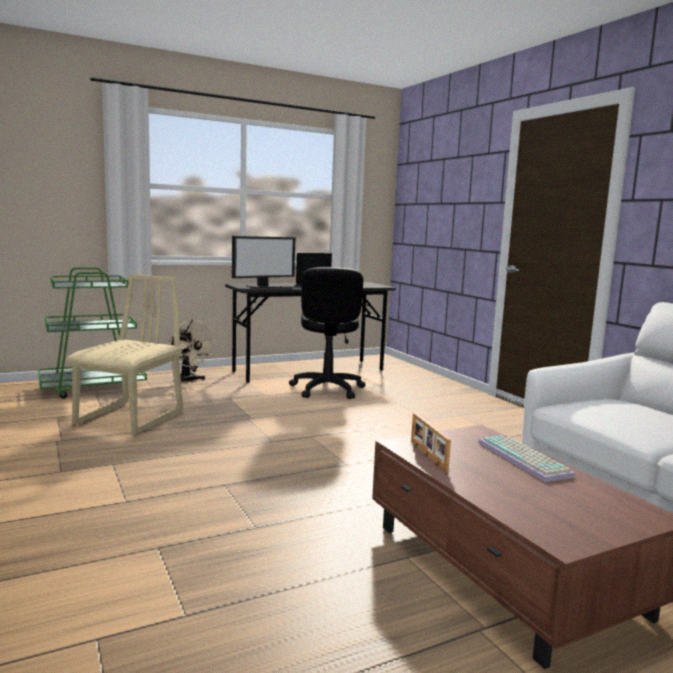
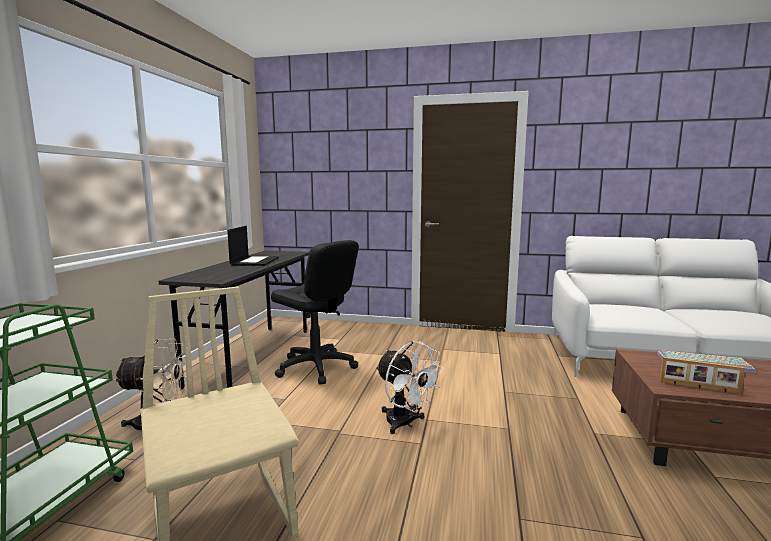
camera: 50 degrees left, 0 degrees up
(264, 286) = (218, 274): monitor -> none
(292, 431) = (405, 423): none -> white fan

